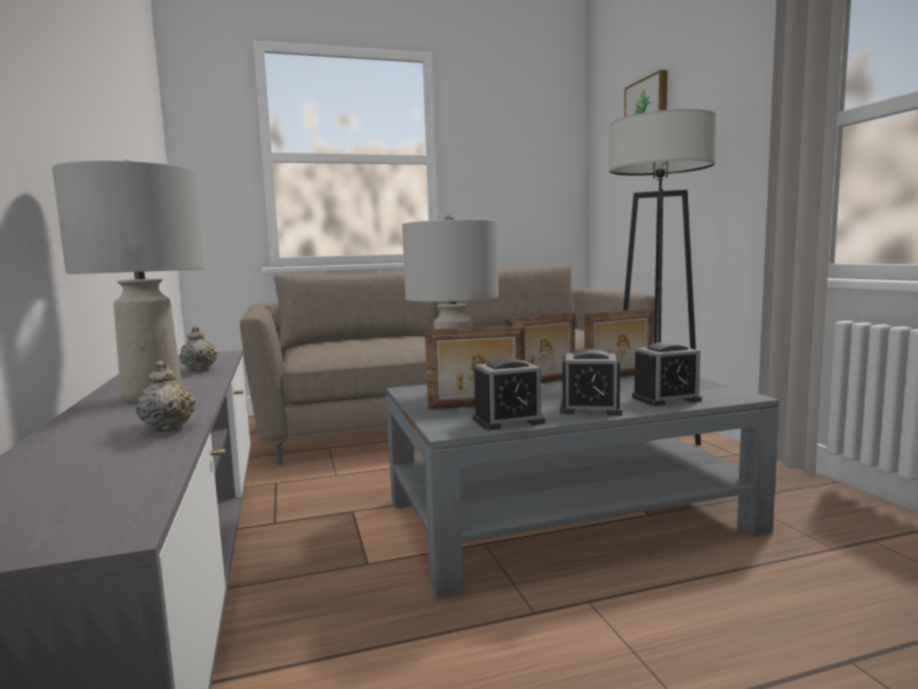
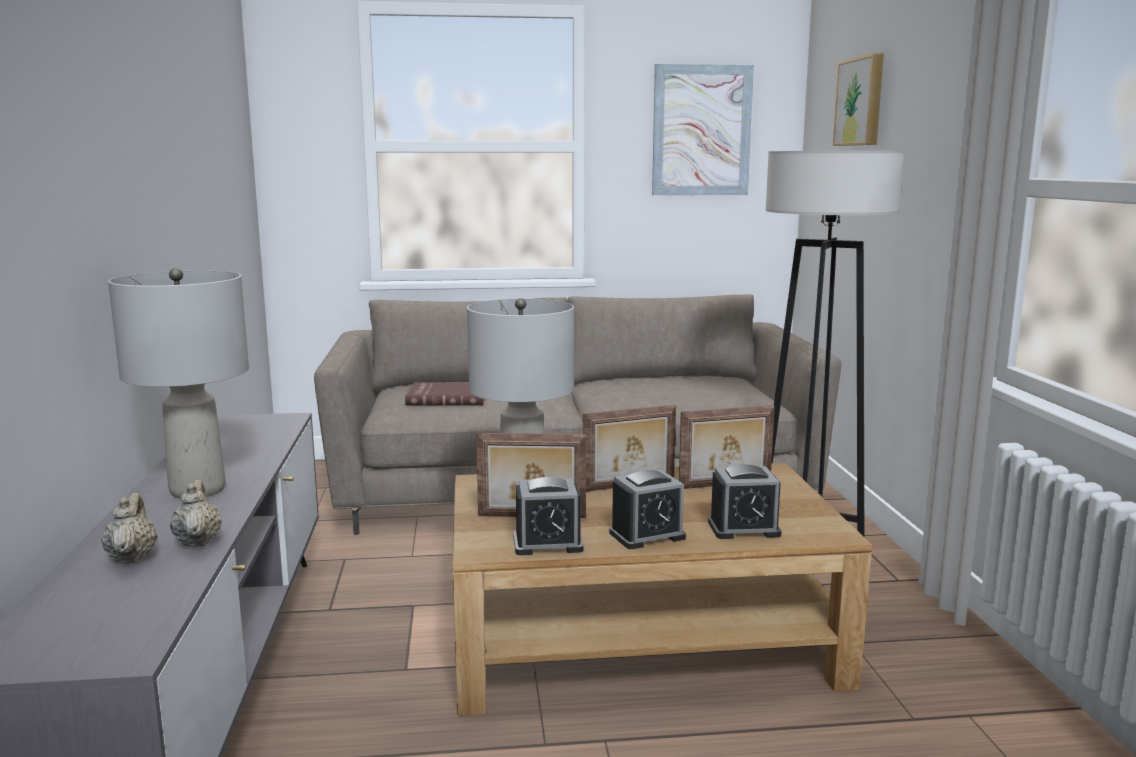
camera: 10 degrees right, 5 degrees up
(200, 369) = (254, 448): beige teapot -> beige teapot (132, 557)
(350, 345) = (447, 397): none -> red book
(519, 149) = (701, 130): none -> picture
(568, 515) = (642, 639): grey coffee table -> brown coffee table
(590, 409) = (647, 535): alarm clock -> alarm clock turned 45 degrees counterclockwise

